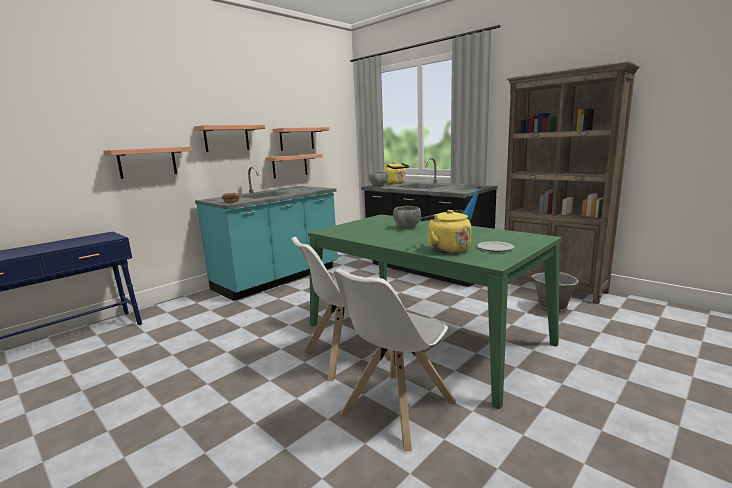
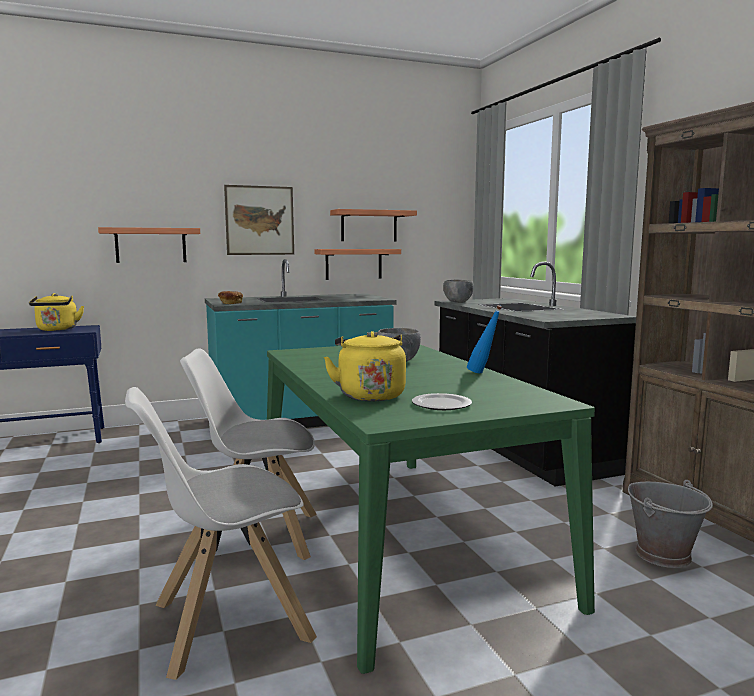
camera: 25 degrees right, 5 degrees down
(226, 138) = (260, 220): shelf -> picture
(395, 183) = (494, 301): yellow kettle -> yellow kettle (57, 330)

